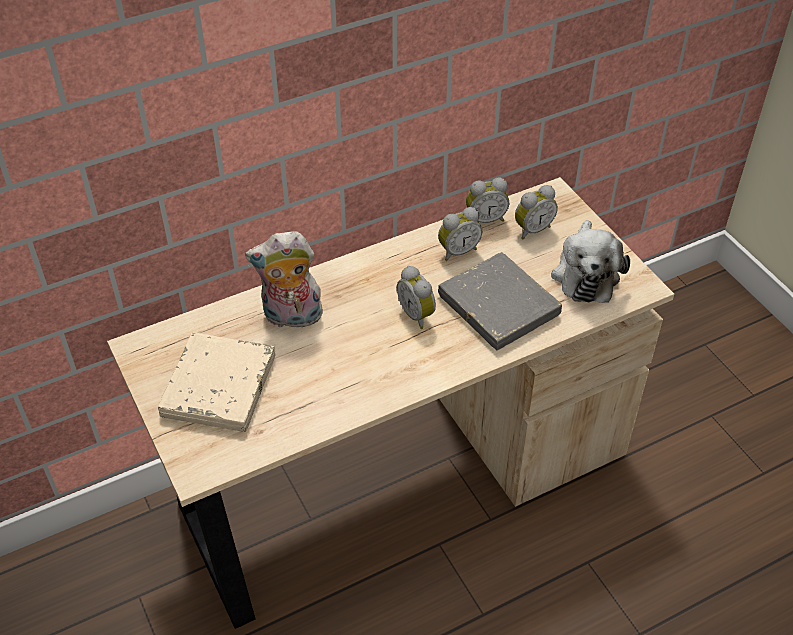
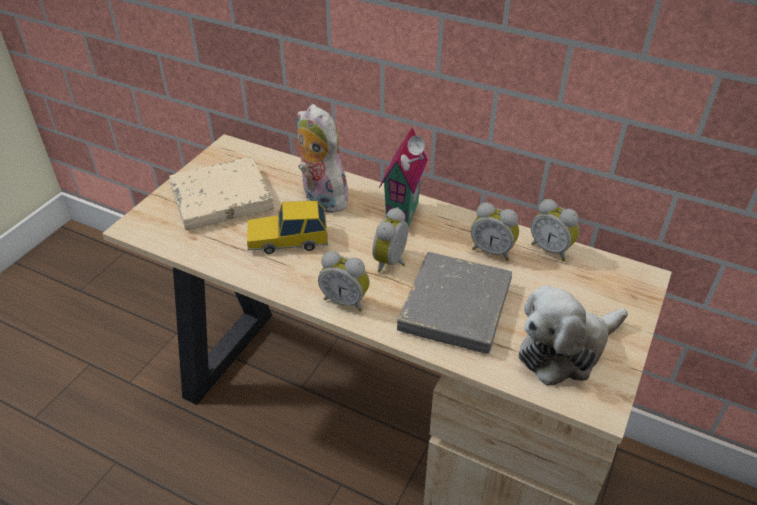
camera: 55 degrees right, 5 degrees down
(326, 366) = (288, 239): none -> toy car
(369, 277) = (405, 216): none -> toy house
(532, 229) = (577, 284): alarm clock -> alarm clock (346, 300)

